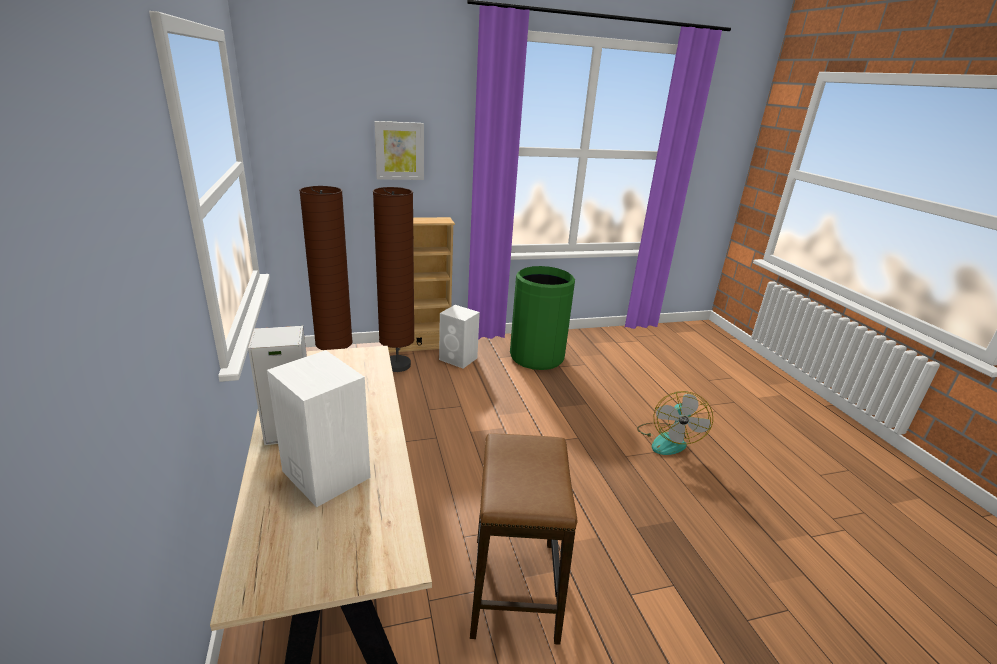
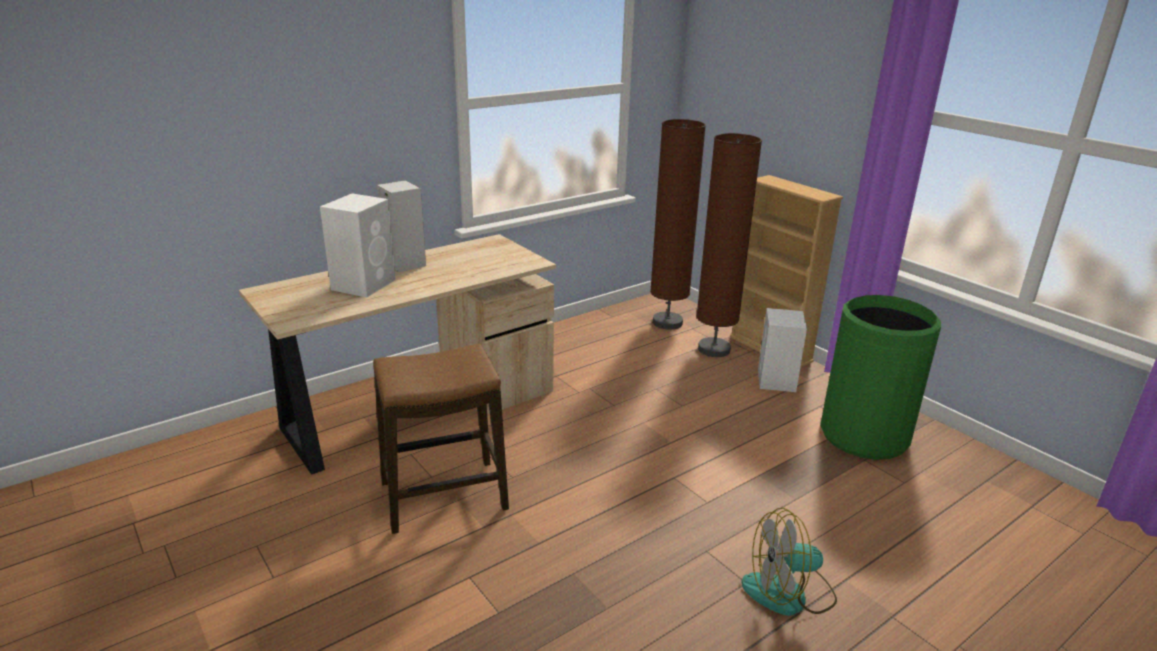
camera: 70 degrees right, 0 degrees up
(399, 151) = (803, 97): picture -> none

